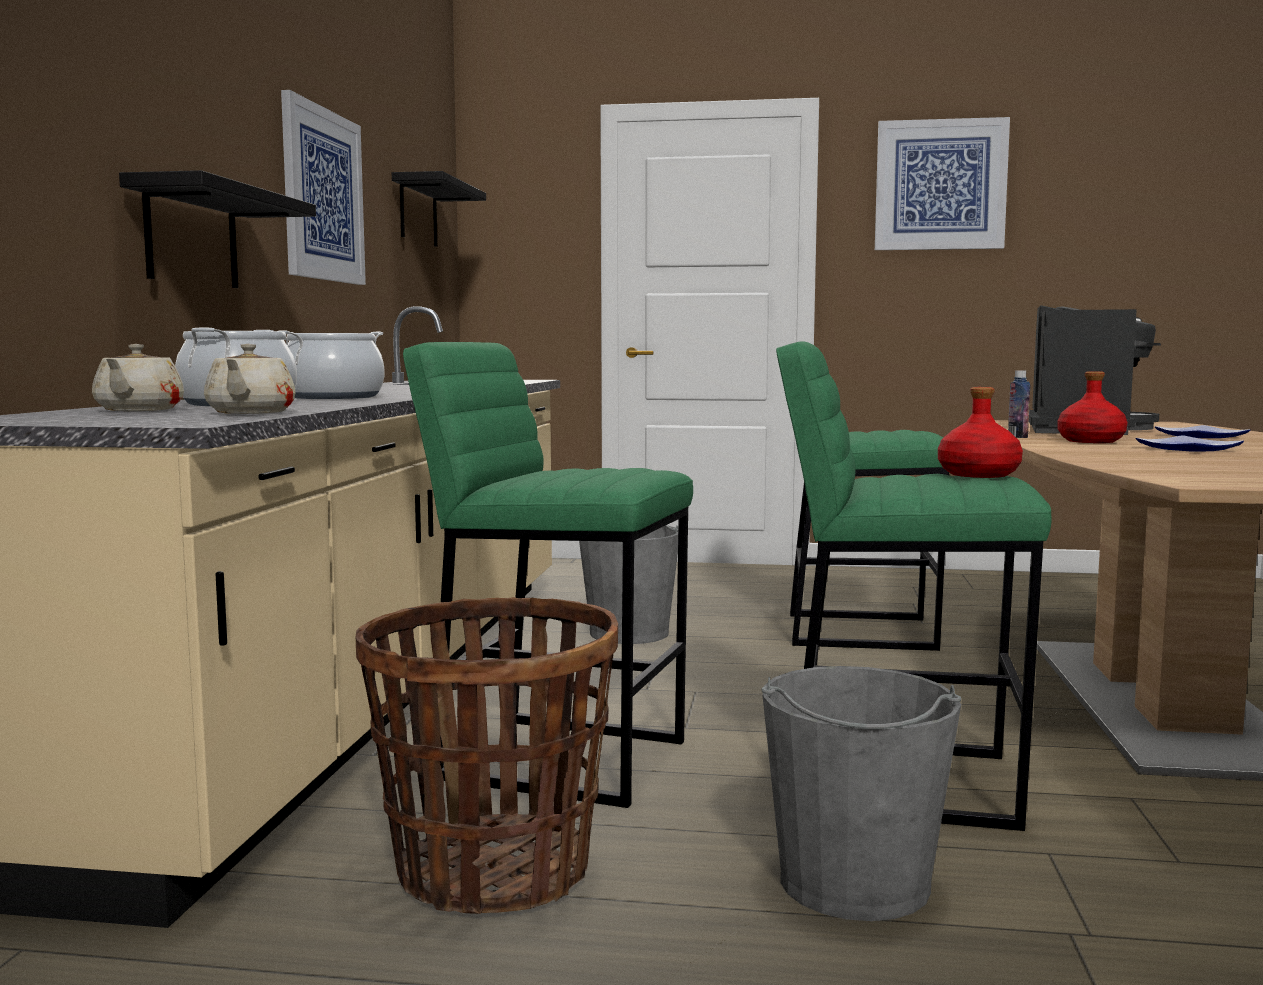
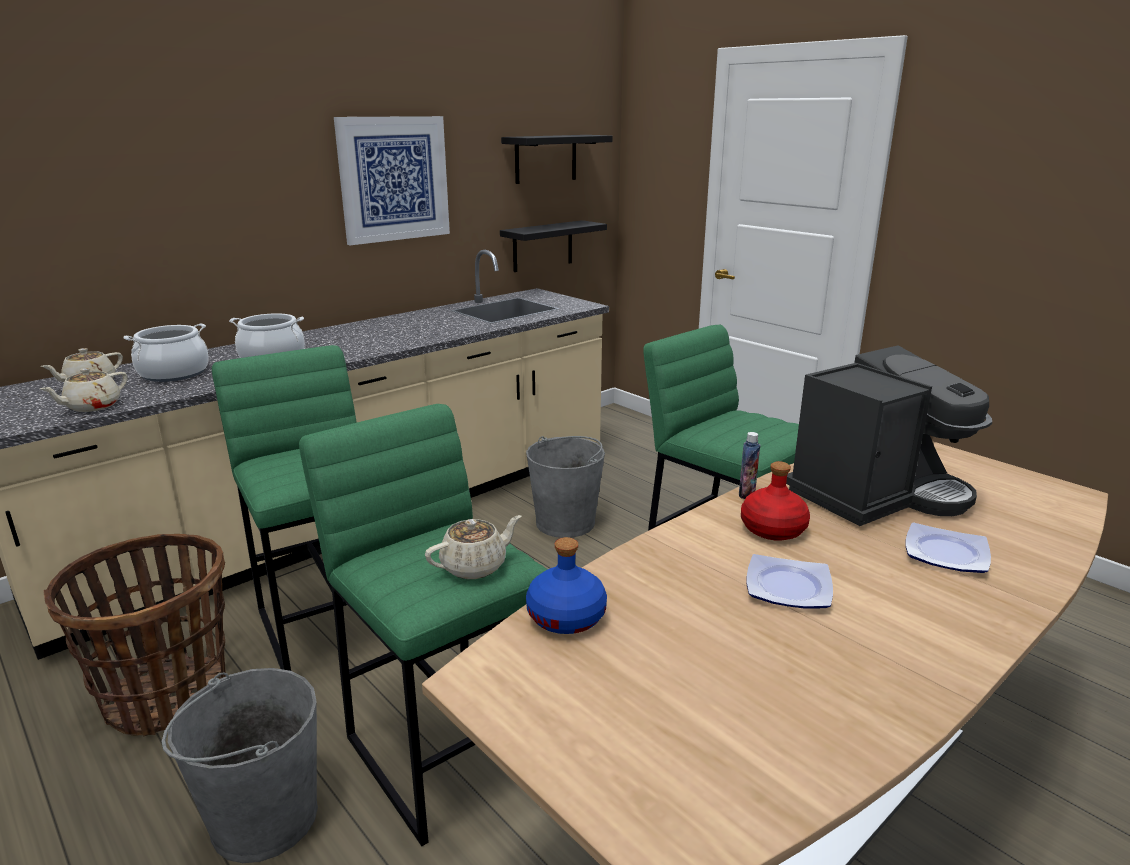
camera: 40 degrees right, 15 degrees up
(192, 237) = (225, 244): black shelf -> black shelf (542, 246)
(940, 185) = (1021, 137): picture -> none
(979, 474) = (475, 566): red bottle -> beige teapot
(1136, 467) = (567, 616): none -> blue bottle

